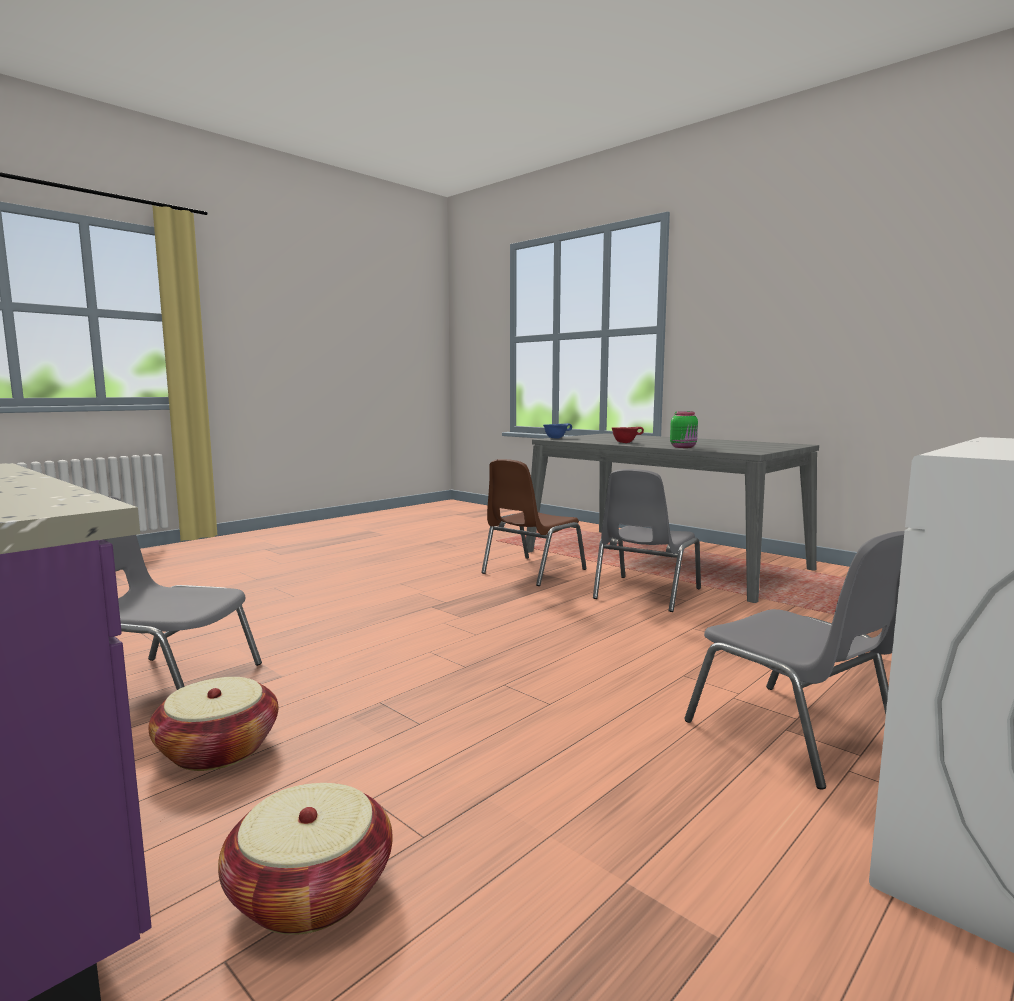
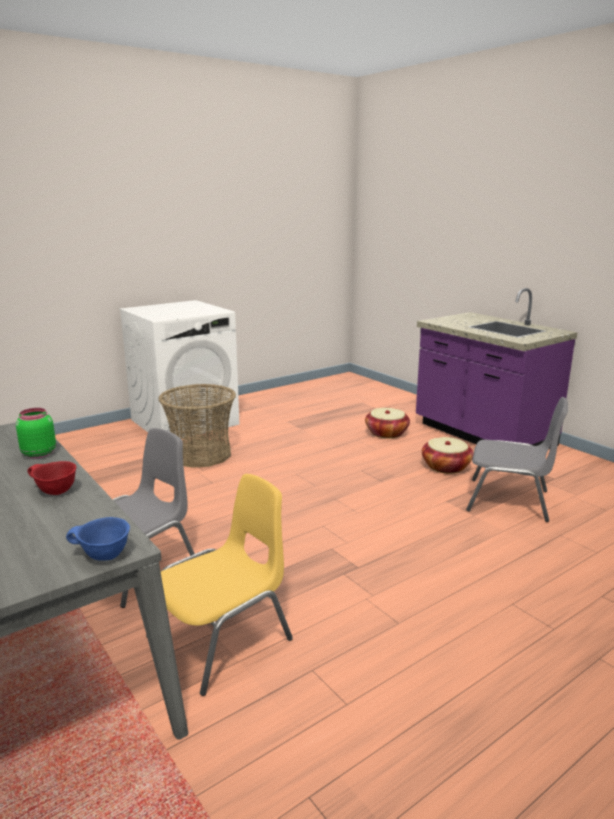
camera: 170 degrees left, 10 degrees up
(531, 571) = (223, 638): brown chair -> yellow chair
(792, 734) = (201, 454): grey chair -> basket

